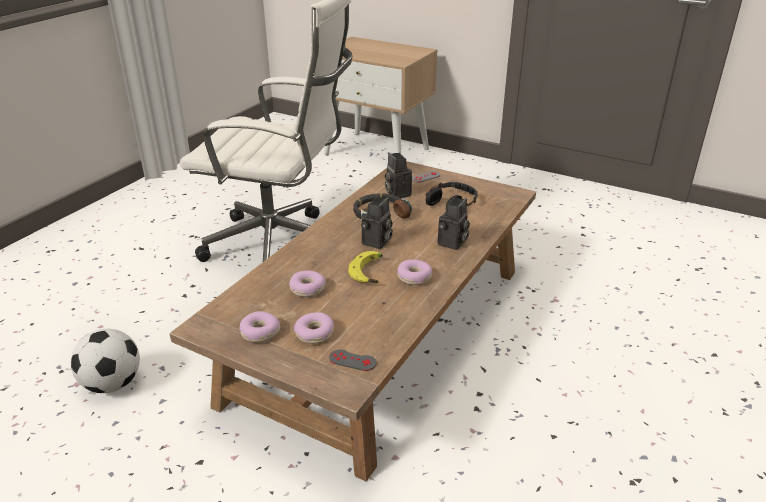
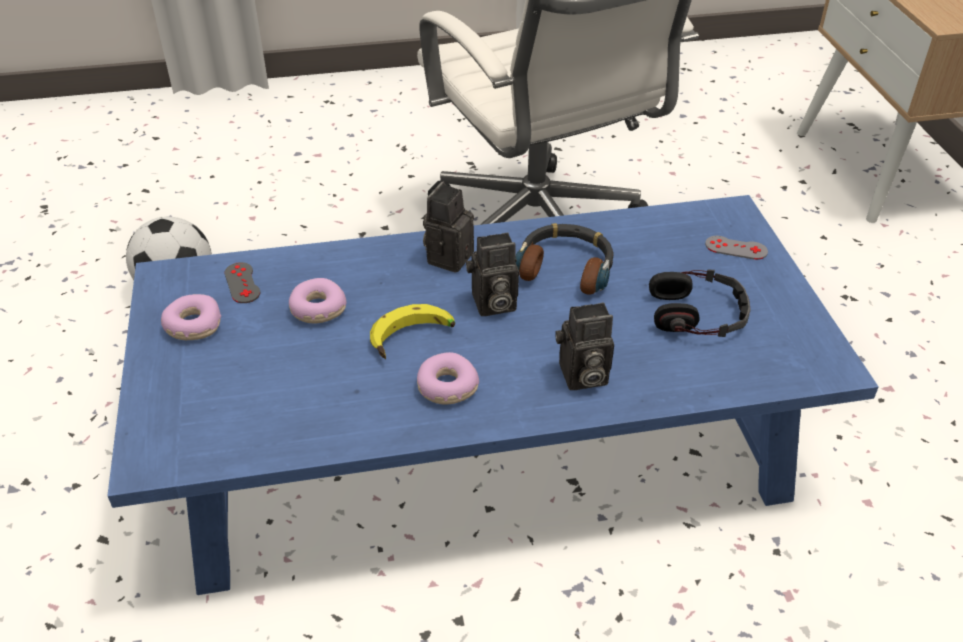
camera: 50 degrees right, 10 degrees up
(314, 334) = (230, 370): donut -> none
(352, 360) = (205, 434): grey game controller -> grey game controller (242, 283)
(381, 330) = (482, 435): brown coffee table -> blue coffee table
(396, 193) = (647, 248): camera -> camera (448, 256)

